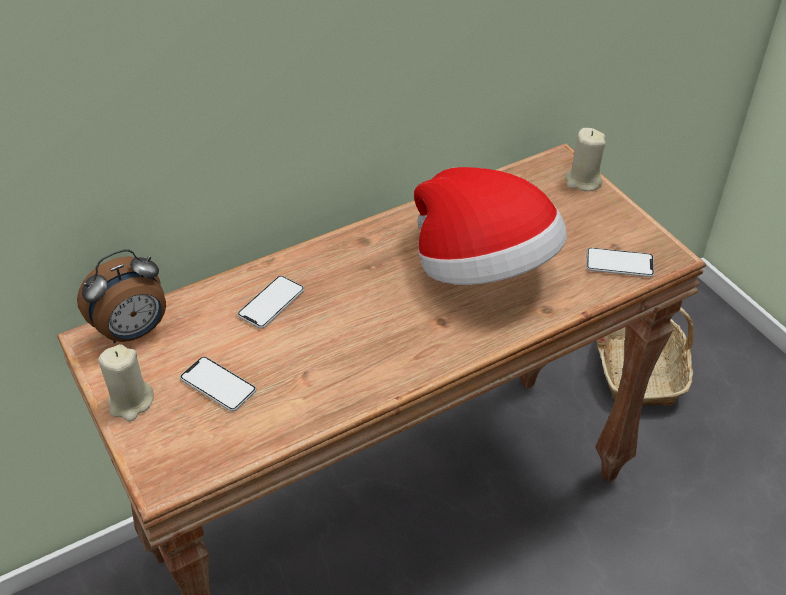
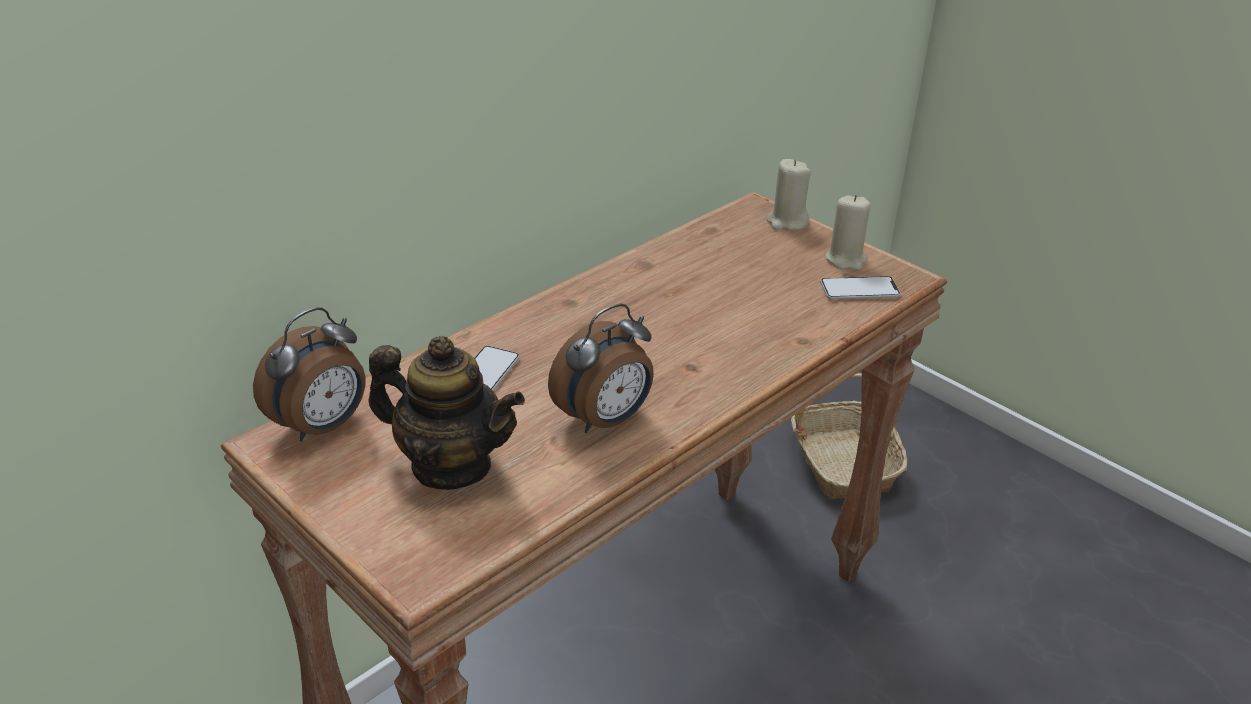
camera: 15 degrees left, 10 degrees down
(130, 402) = (345, 500): beige candle -> beige candle (846, 259)
(218, 385) = (451, 466): phone -> teapot
(352, 362) = (605, 420): none -> alarm clock
(483, 269) = (716, 312): hat -> none

